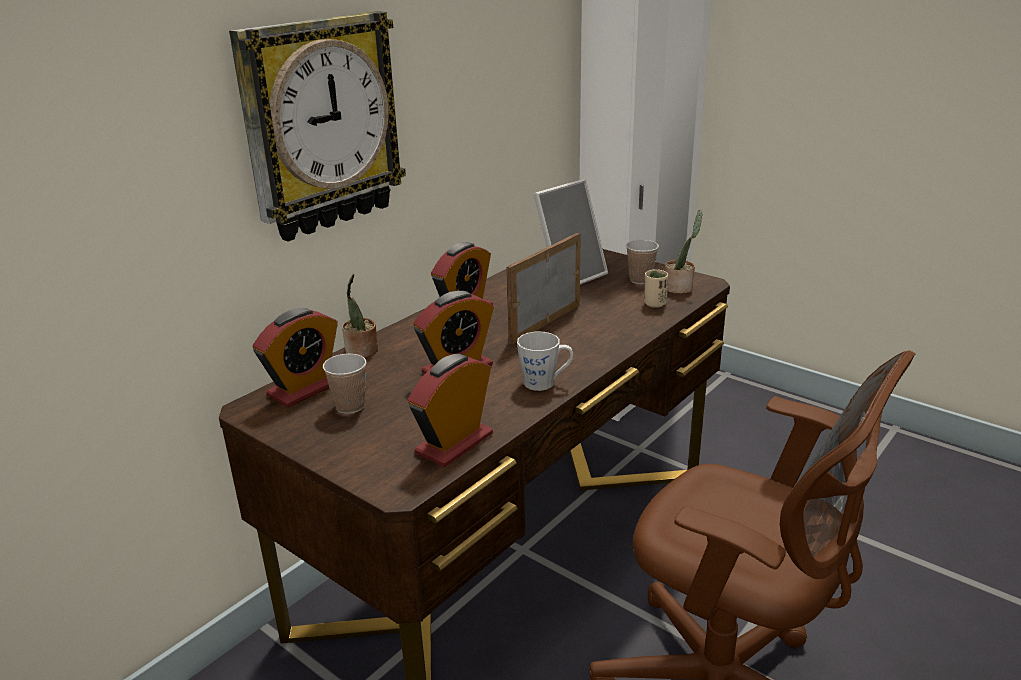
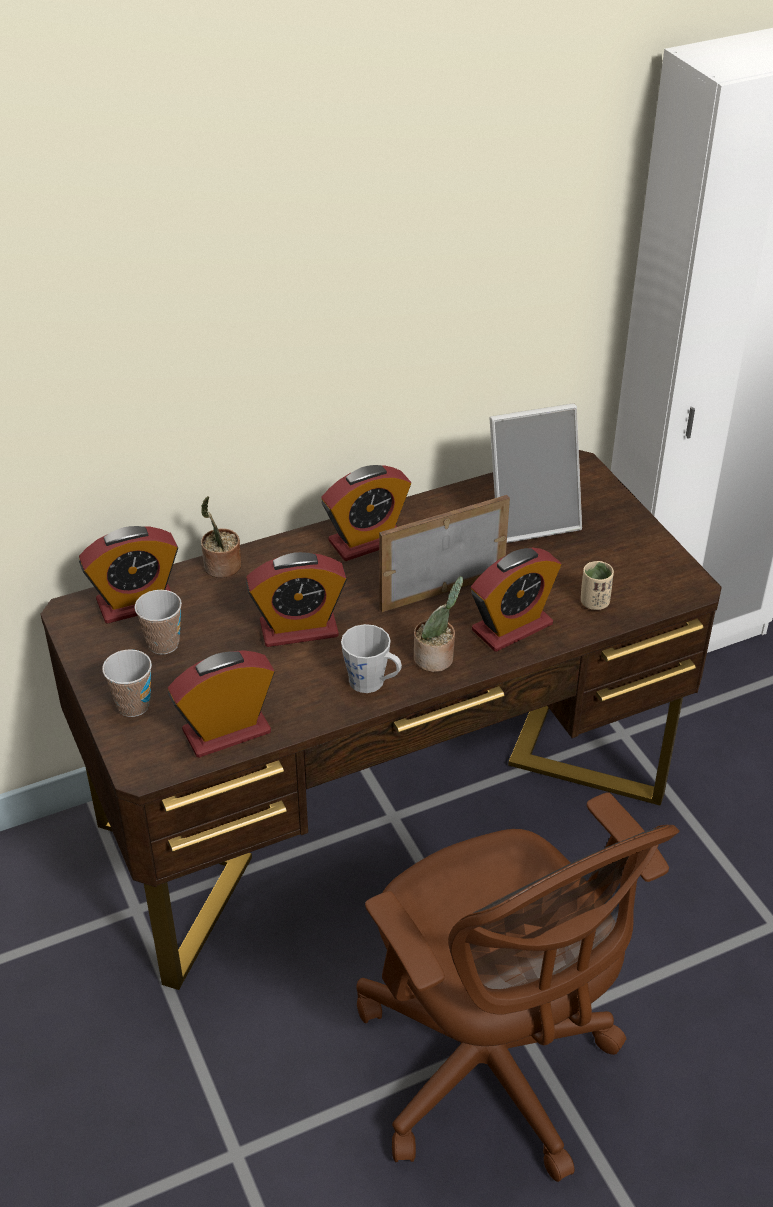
camera: 25 degrees right, 15 degrees up
(320, 125) = (200, 327): wall clock -> none
(614, 329) = (512, 627): none -> alarm clock
(640, 280) = (613, 554): cup -> cup (133, 705)
(680, 288) = (650, 585): potted plant -> potted plant (436, 658)

